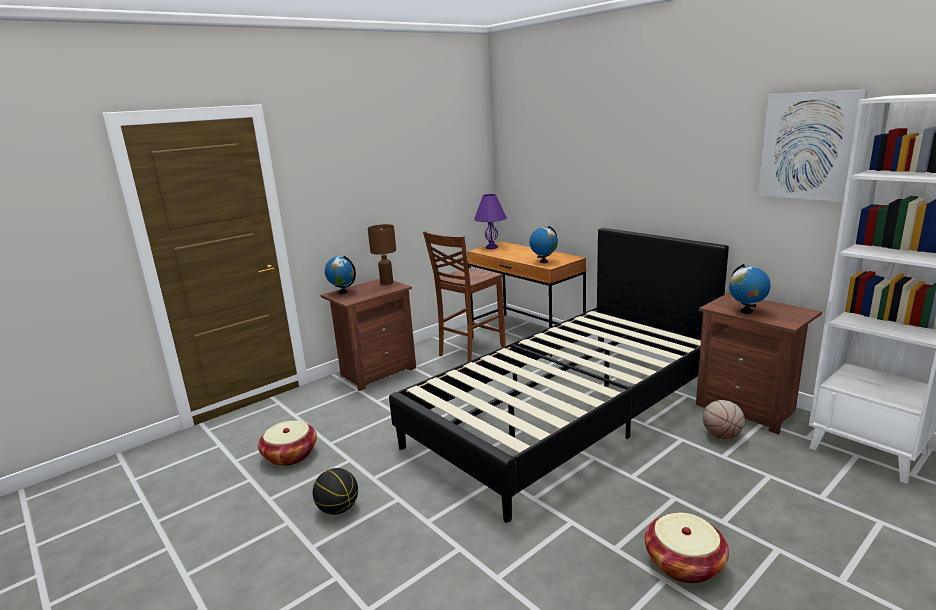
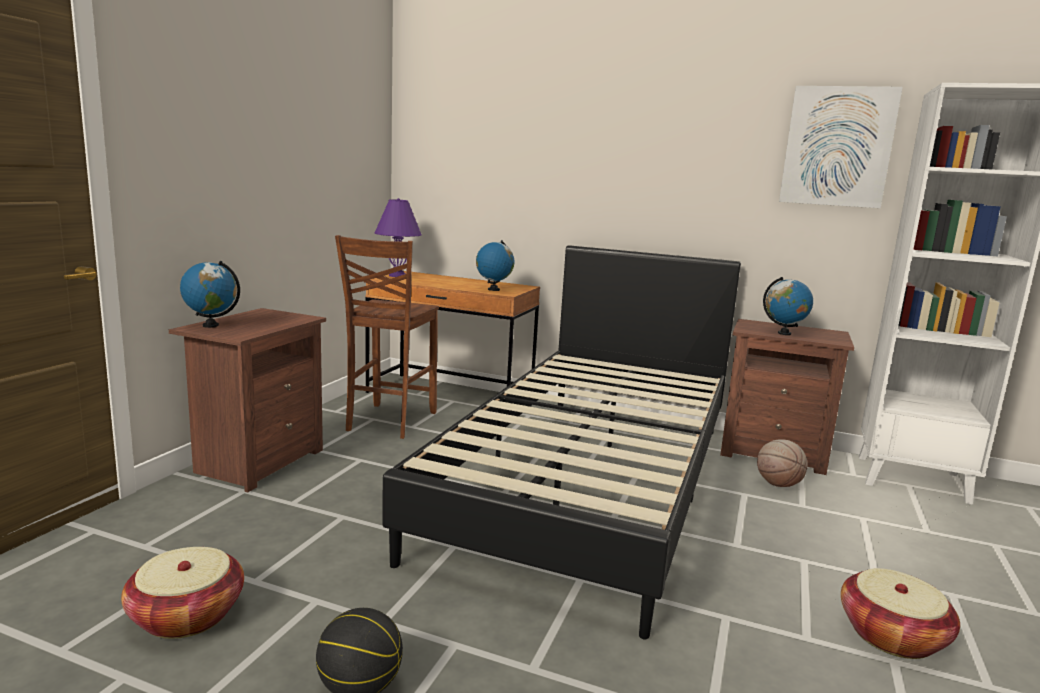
camera: 30 degrees left, 5 degrees down
(386, 282) = (276, 313): brown table lamp -> none

